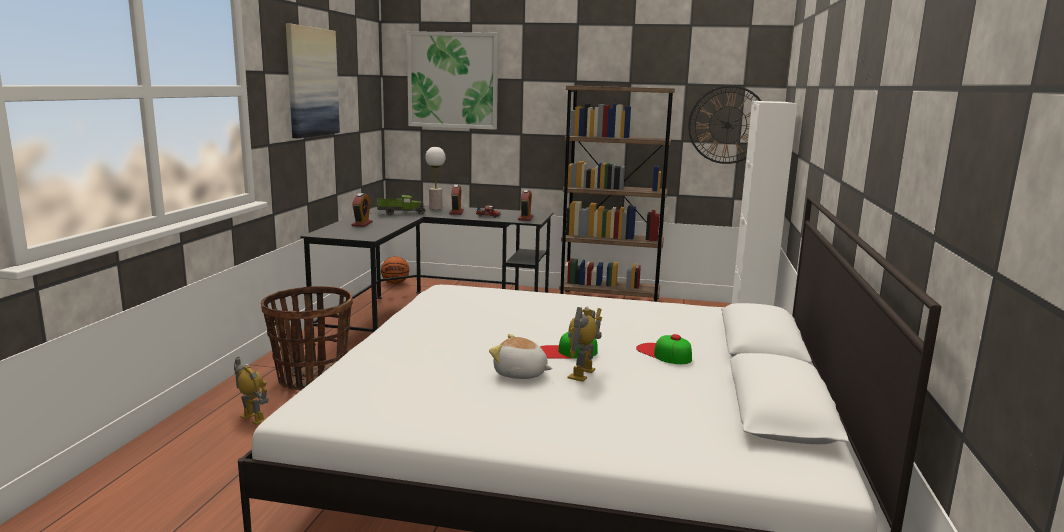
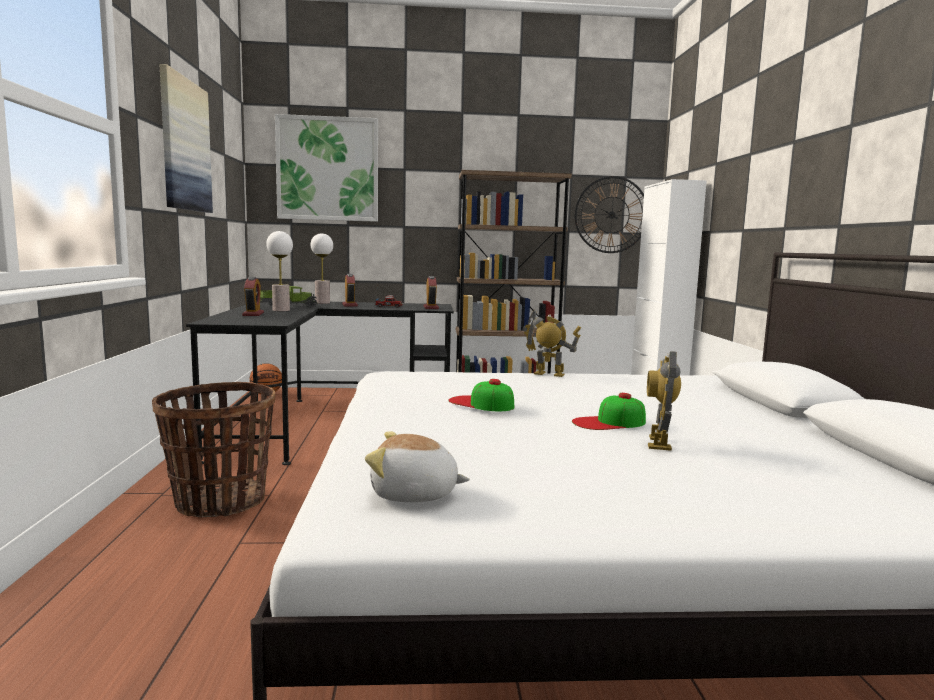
camera: 15 degrees left, 5 degrees down
(253, 418) = (161, 562): toy robot -> toy robot (549, 374)
(389, 219) = (281, 310): none -> table lamp
(520, 374) = (588, 449): plush toy -> plush toy (414, 494)
(663, 353) = (710, 416): cap -> cap (481, 403)

